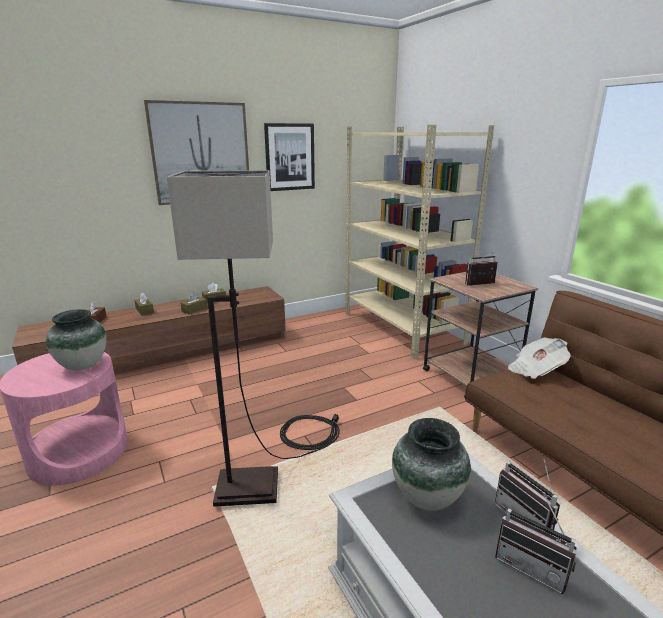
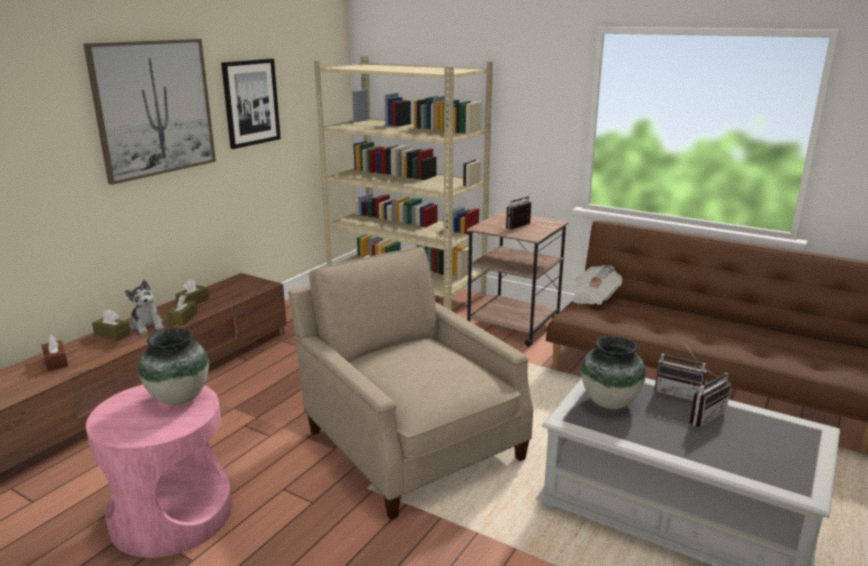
camera: 30 degrees left, 0 degrees up
(170, 309) = (147, 325): none -> plush toy
(285, 456) = (411, 441): floor lamp -> beige armchair
(532, 566) = (702, 415): radio -> radio turned 45 degrees counterclockwise

